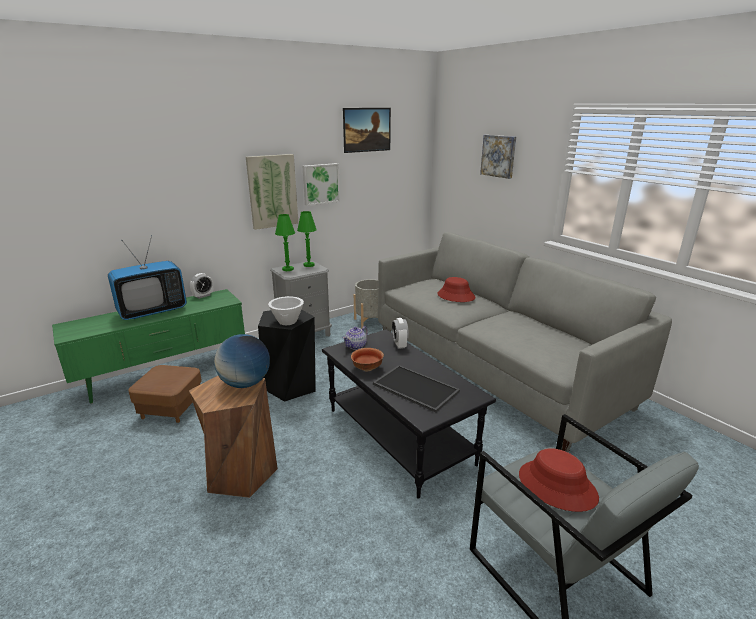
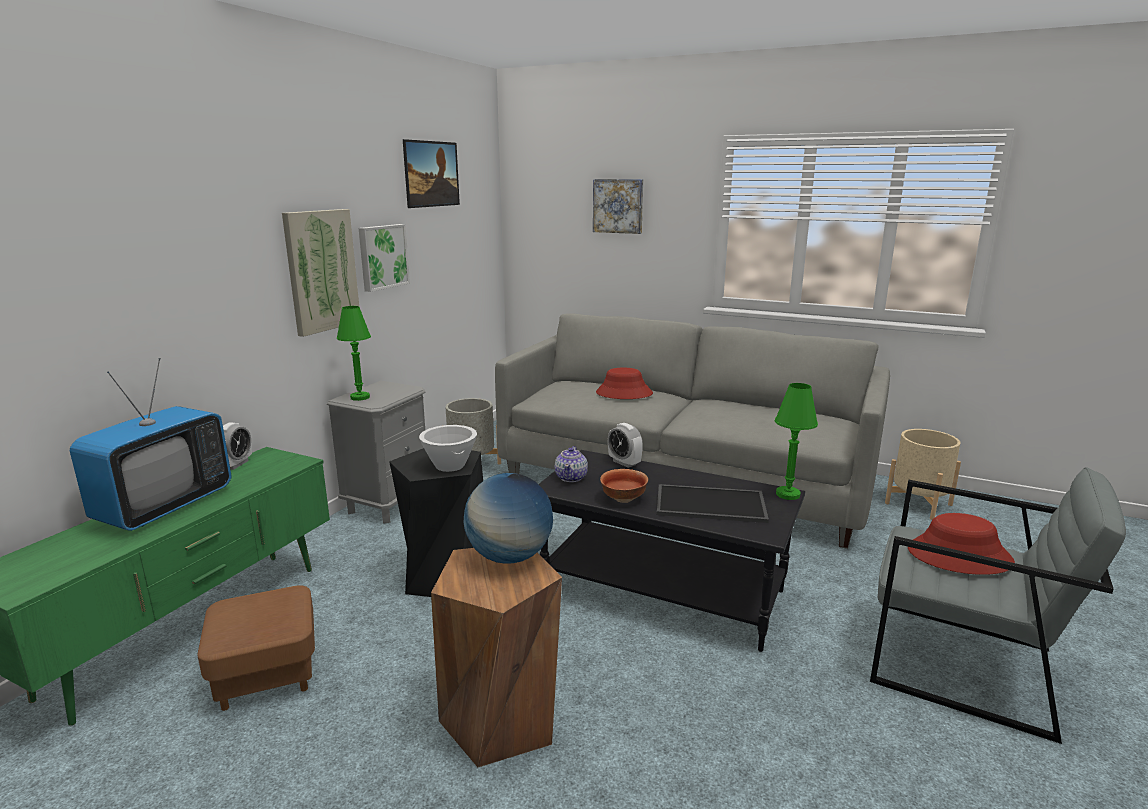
camera: 30 degrees left, 5 degrees down
(309, 265) = (386, 387): green table lamp -> green table lamp (788, 494)
(673, 440) = (918, 504): none -> beige planter

